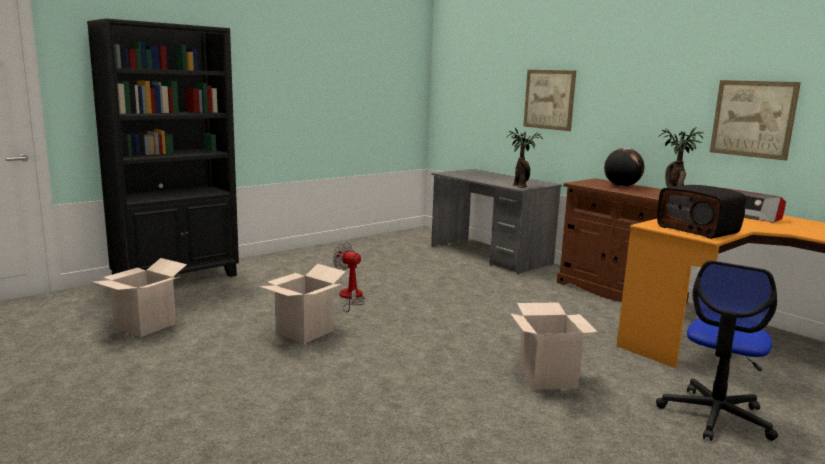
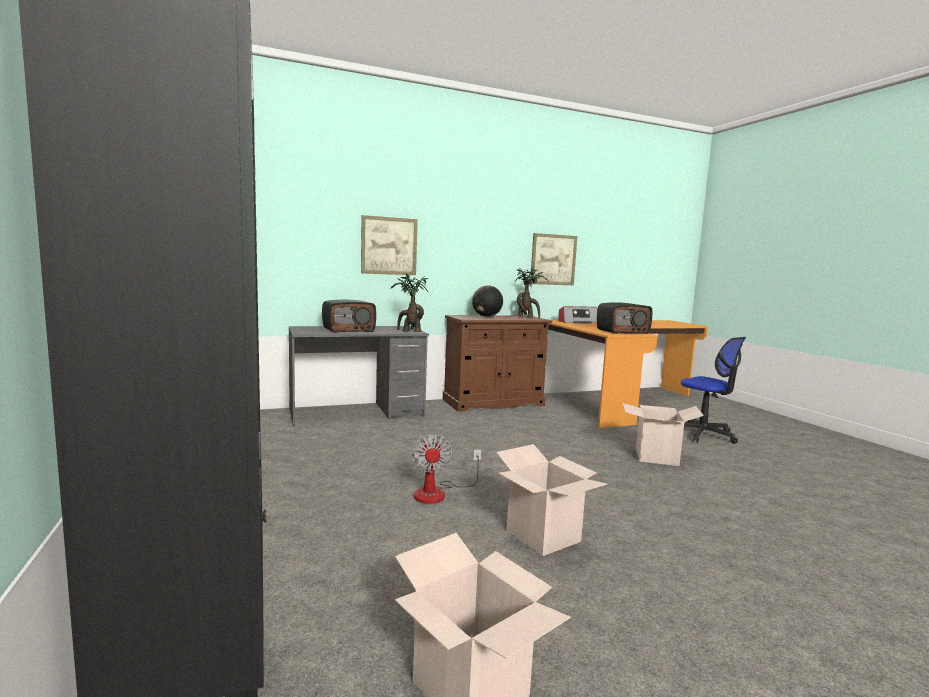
camera: 70 degrees left, 5 degrees down
(350, 297) = (438, 493): fan -> fan turned 60 degrees counterclockwise
(486, 177) = (349, 330): none -> radio

